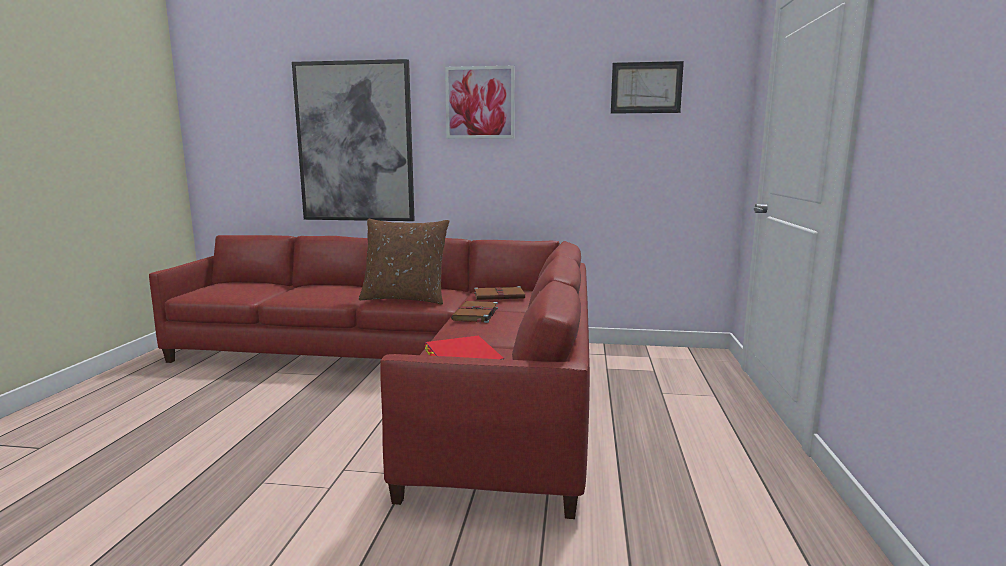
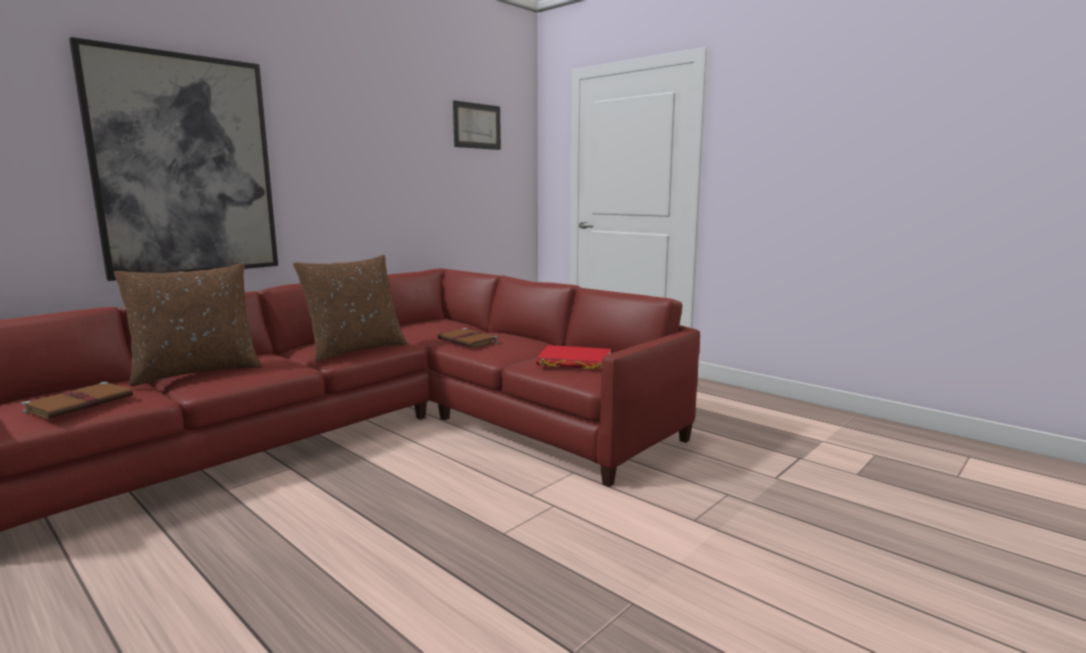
camera: 55 degrees left, 0 degrees up
(304, 288) = (197, 372): none -> brown pillow
(480, 103) = (341, 126): picture -> none
(500, 296) = (432, 327): brown book -> brown book (81, 403)

